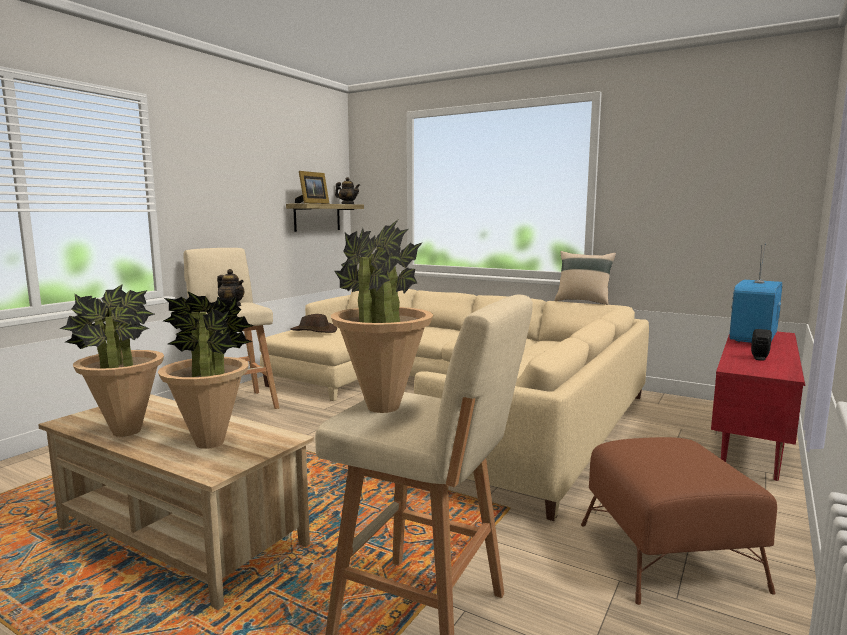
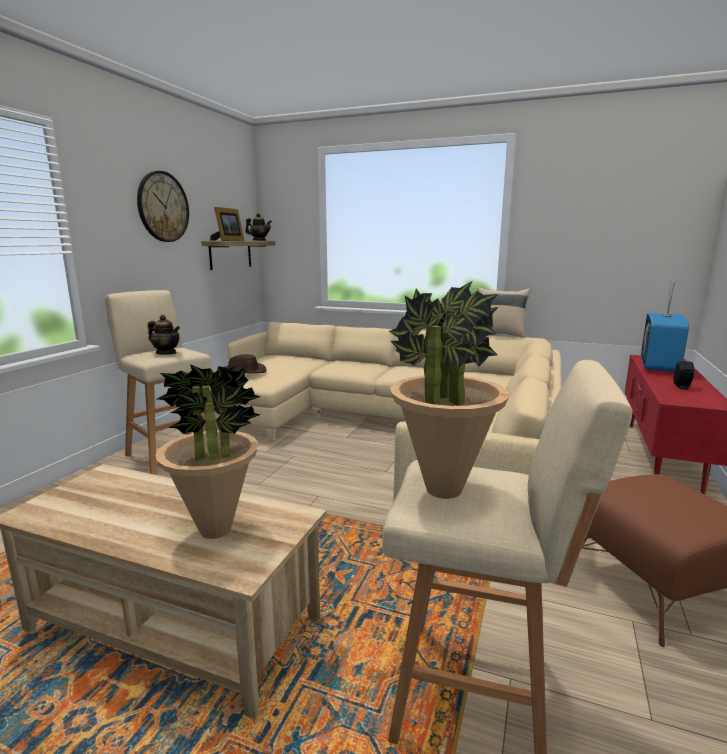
camera: 10 degrees left, 5 degrees up
(126, 432) = (106, 522): potted plant -> none
(247, 171) = (163, 207): none -> wall clock

